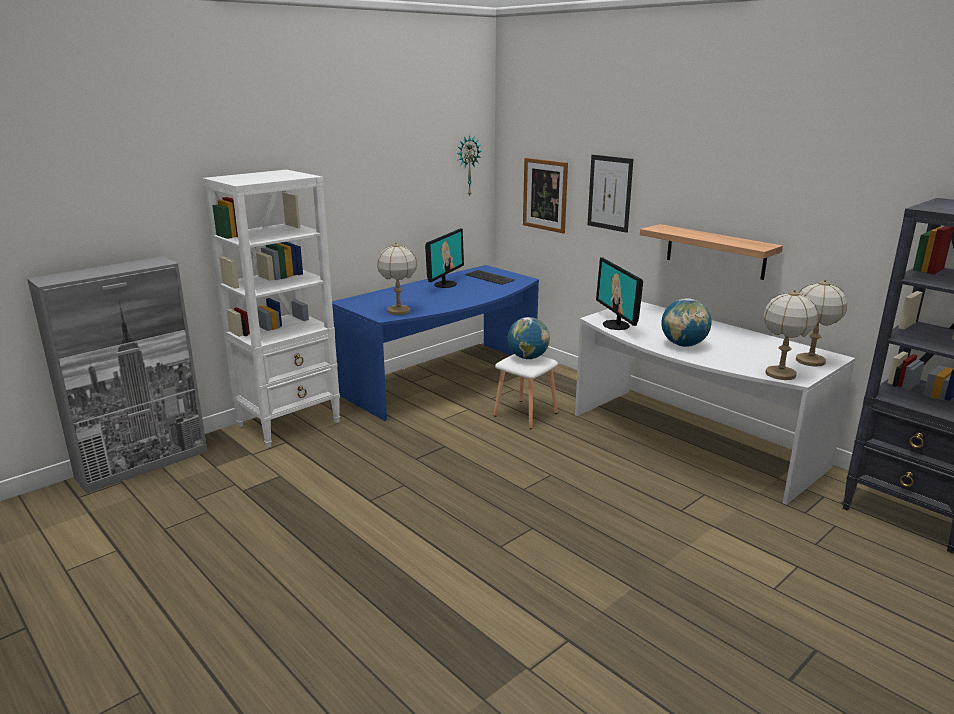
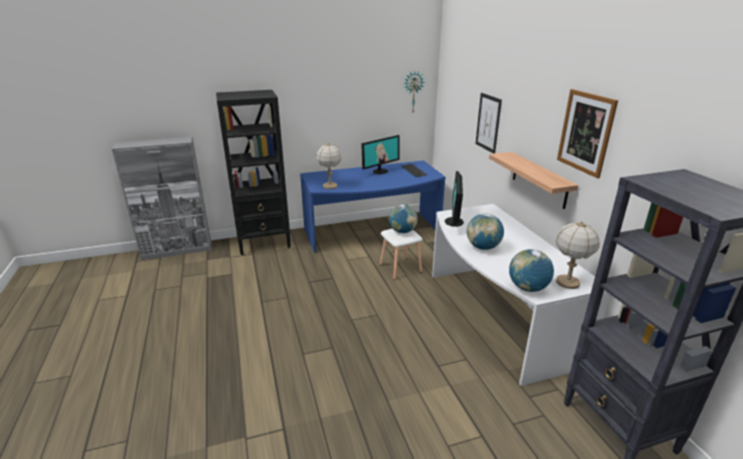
camera: 25 degrees right, 5 degrees up
(290, 423) = (264, 242): white bookcase -> black bookcase
(545, 195) = (457, 117): picture -> picture (585, 132)
(780, 374) = (527, 288): table lamp -> globe

